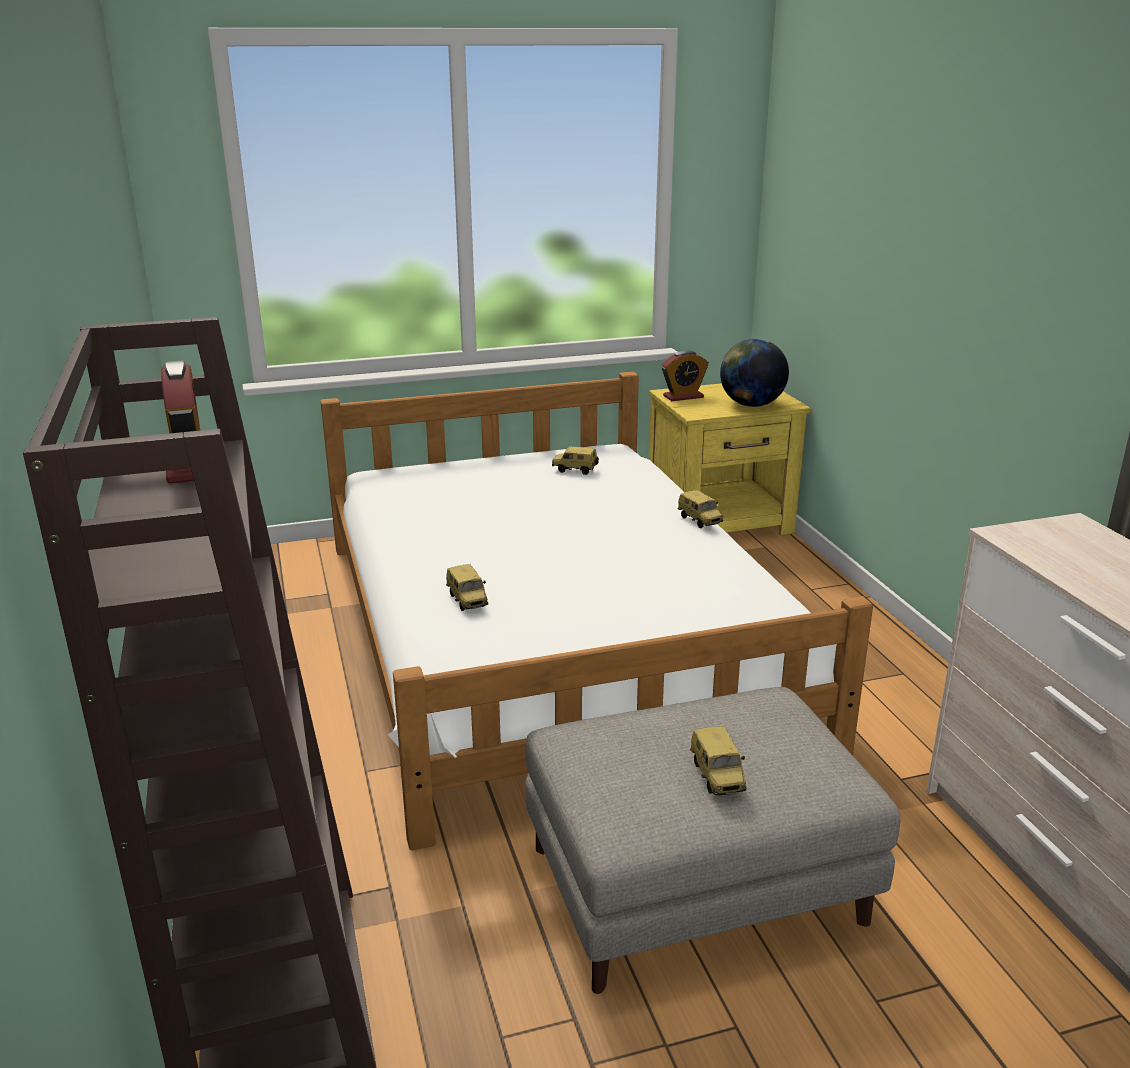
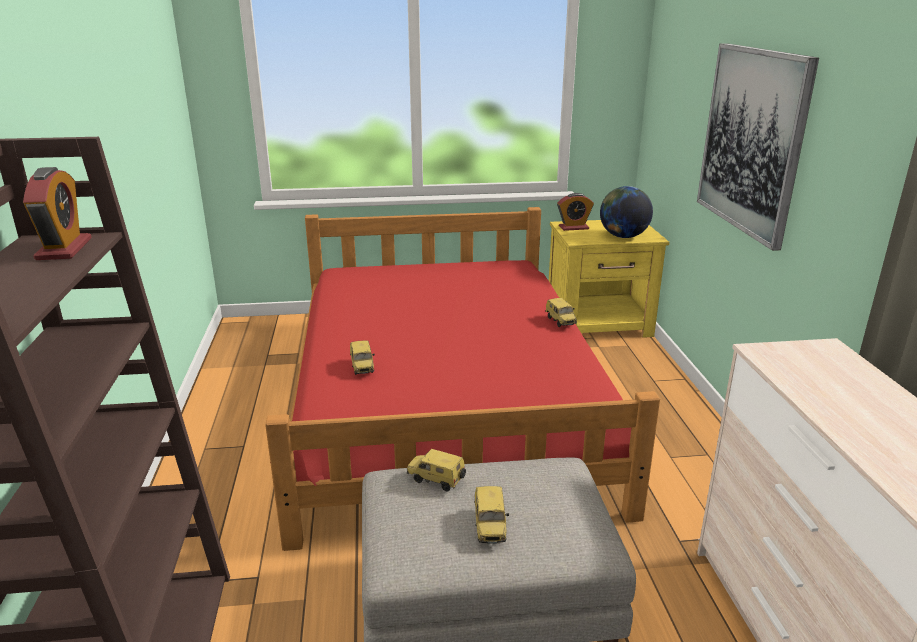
camera: 10 degrees right, 0 degrees up
(551, 638) = (443, 400): white bed -> red bed
(574, 471) = (482, 277): toy car -> toy car (435, 481)
(932, 277) = (752, 140): none -> picture

